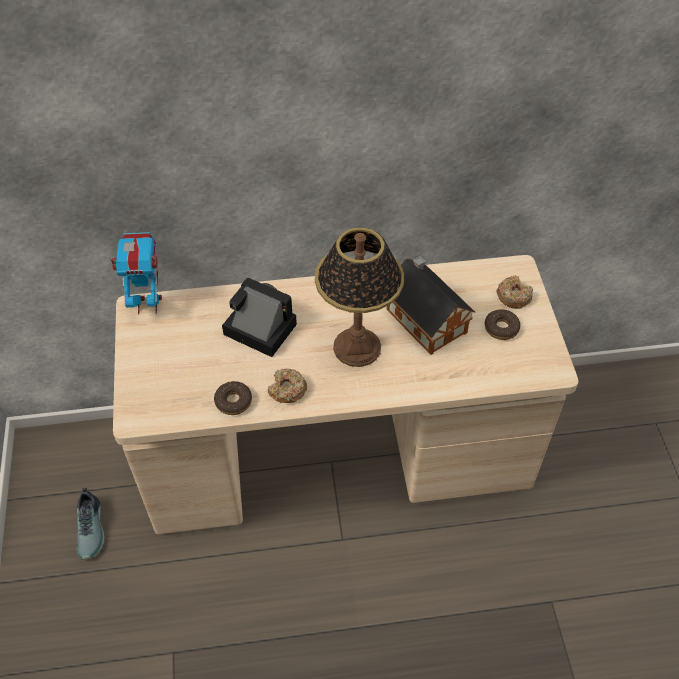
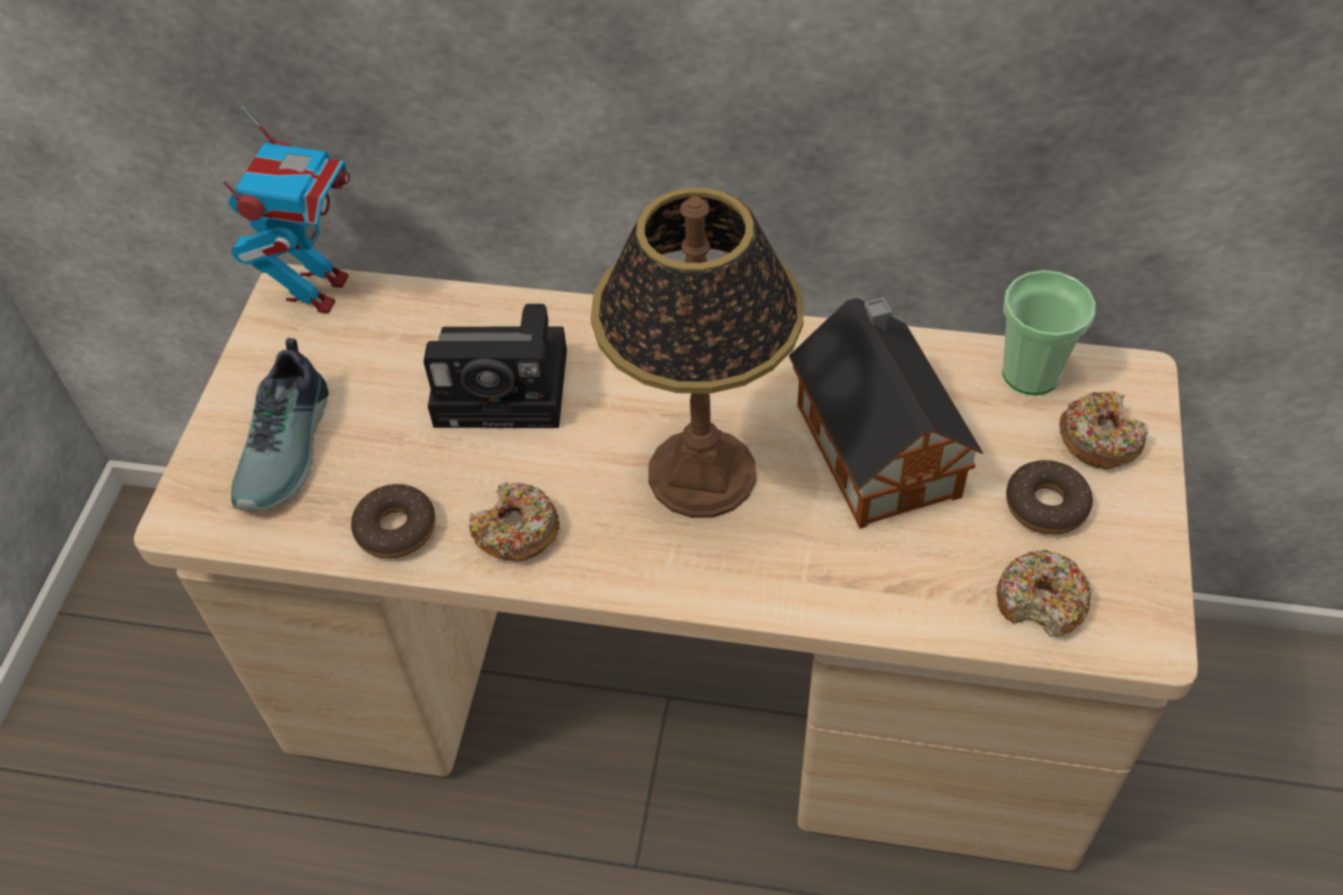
camera: 20 degrees right, 0 degrees up
(92, 528) = (178, 707): shoe -> shoe (289, 447)
(148, 304) = (317, 290): toy robot -> toy robot turned 90 degrees clockwise
(257, 329) = (508, 386): camera -> camera turned 135 degrees clockwise
(477, 275) = (1031, 373): none -> cup
(512, 367) = (1041, 601): none -> donut

